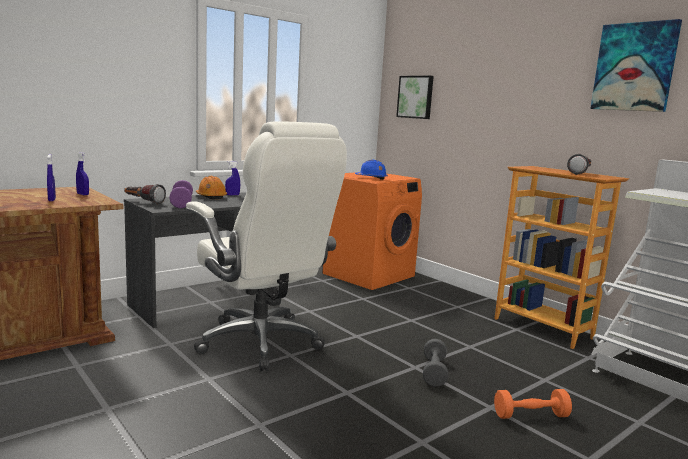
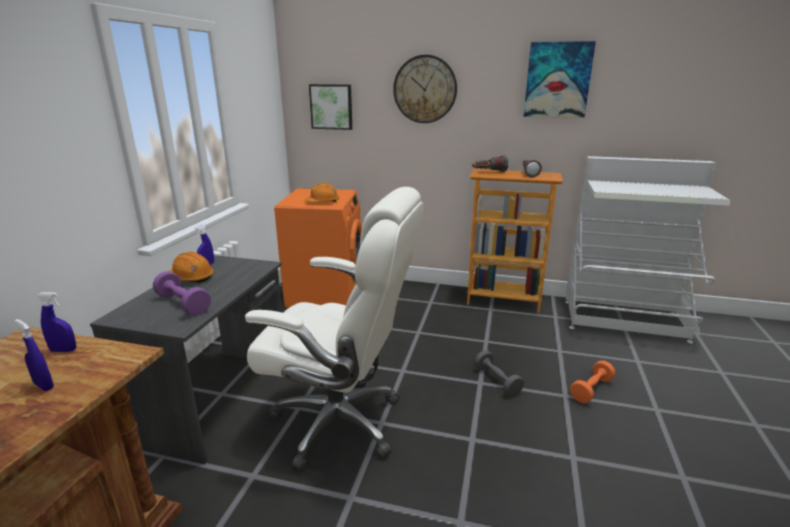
camera: 35 degrees left, 10 degrees up
(143, 202) = (131, 320): flashlight -> flashlight (488, 172)
(371, 178) = (323, 202): blue hard hat -> orange hard hat
(496, 80) = (425, 89): none -> wall clock

